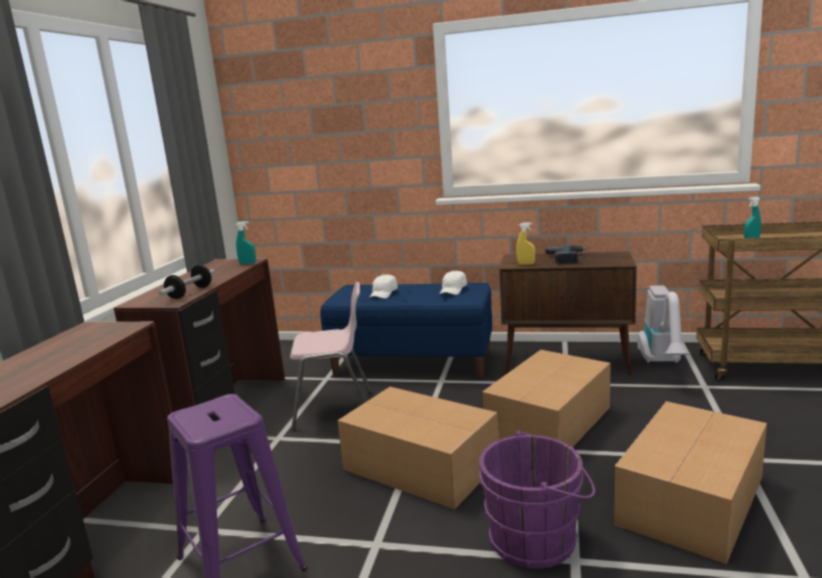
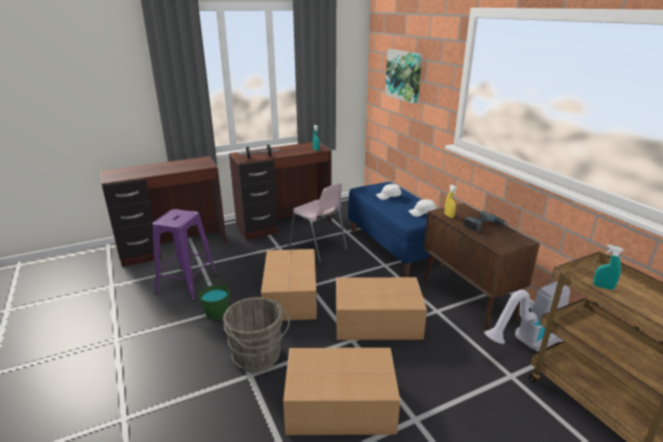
camera: 50 degrees right, 10 degrees up
(320, 132) = (404, 75): none -> picture
(379, 551) = (217, 313): none -> green bucket
(538, 539) = (258, 357): purple bucket -> grey bucket

